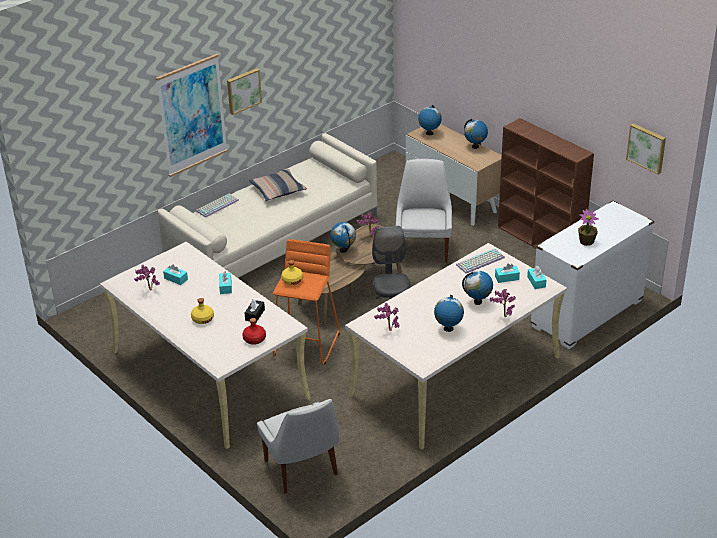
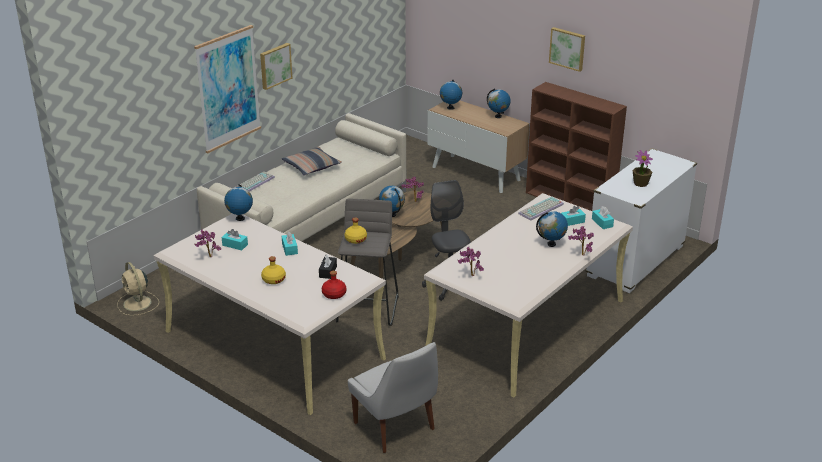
camera: 10 degrees left, 5 degrees down
(93, 321) = (137, 304): none -> beige fan
(306, 344) = (368, 309): orange stool -> grey stool
(424, 248) = (460, 215): white chair -> none
(448, 329) = (530, 270): globe -> globe (240, 218)
(647, 148) = (684, 92): picture -> picture (567, 48)

